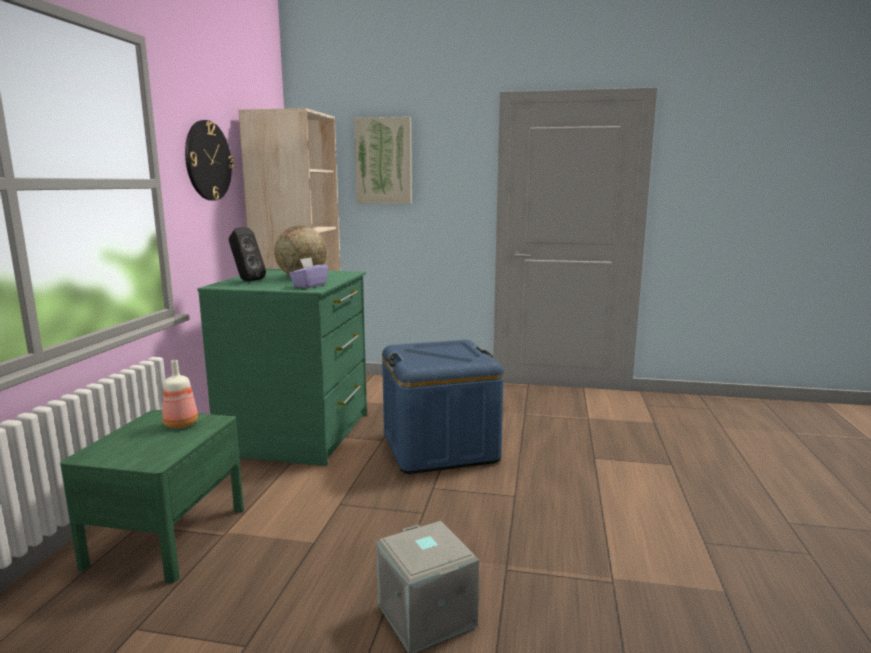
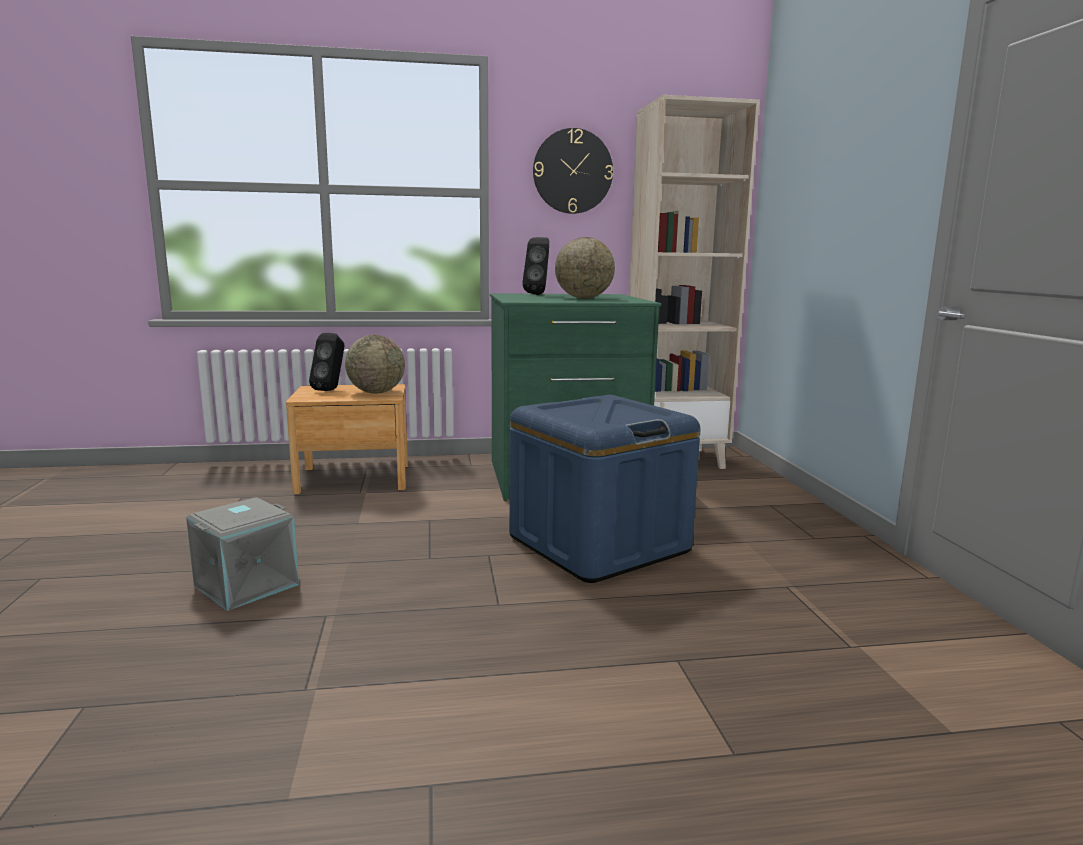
camera: 70 degrees right, 0 degrees up
(126, 445) = (331, 390): none -> black speaker
(167, 536) = (353, 478): green nightstand -> brown nightstand
(180, 424) = (376, 392): bottle -> globe
(309, 285) = (535, 300): purple tissue box -> none
(383, 161) = (828, 155): picture -> none

